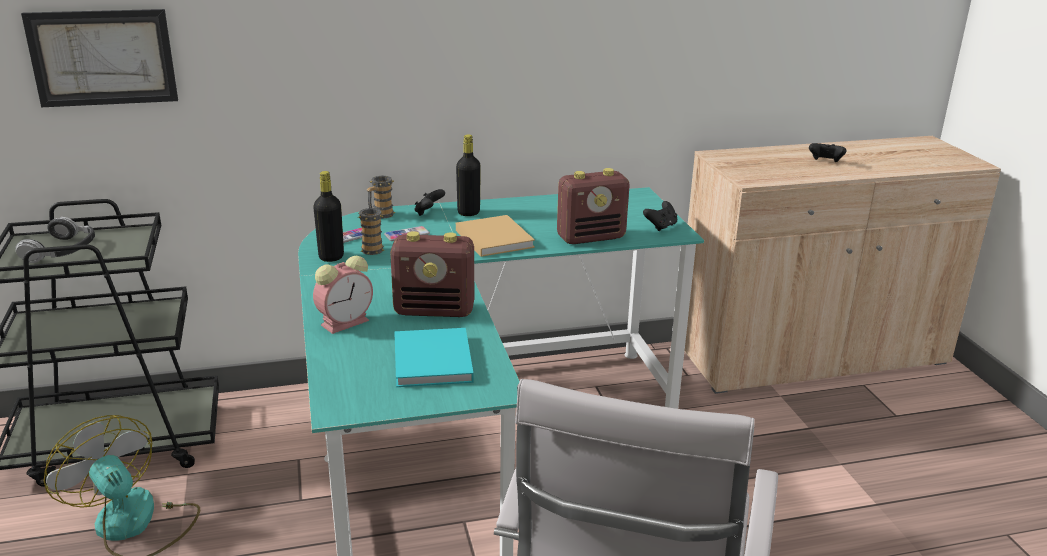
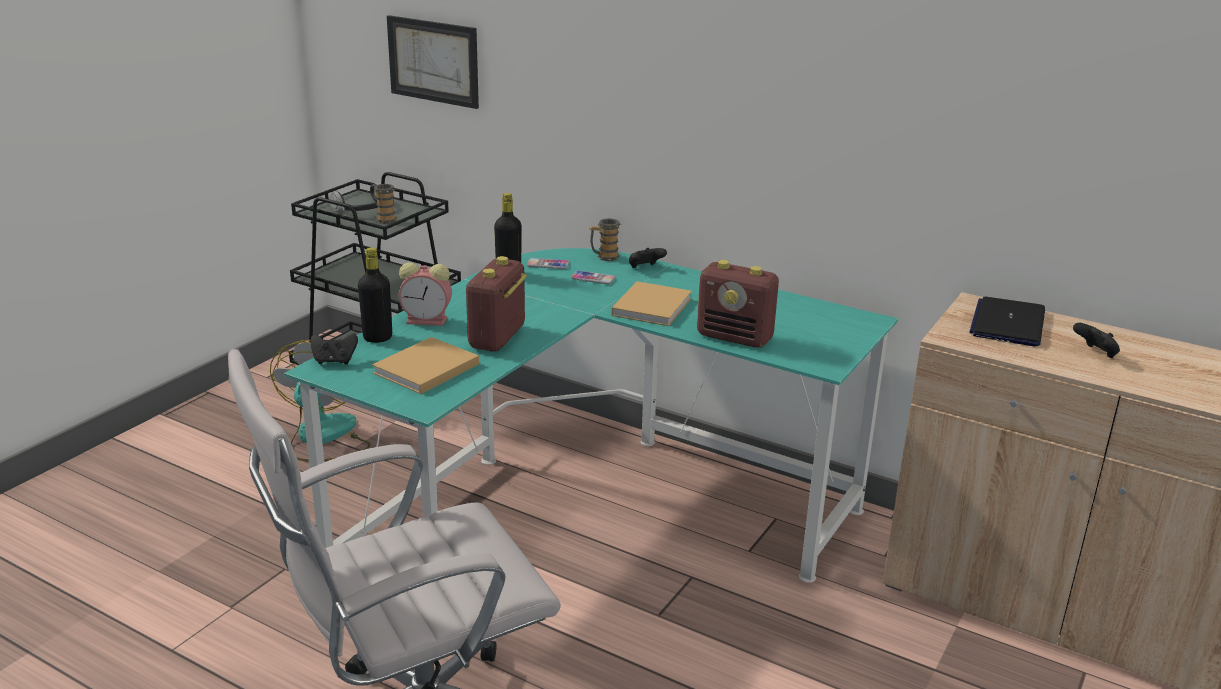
camera: 45 degrees right, 0 degrees up
(370, 248) = (546, 278): mug -> mug (388, 219)
(432, 362) = (424, 369): turquoise book -> beige book
(435, 310) = (497, 338): radio -> radio turned 60 degrees clockwise
(468, 212) = (677, 279): black bottle -> black bottle (377, 338)
(661, 226) = (823, 354): black game controller -> black game controller (334, 361)
(756, 161) = (1008, 323): none -> laptop

